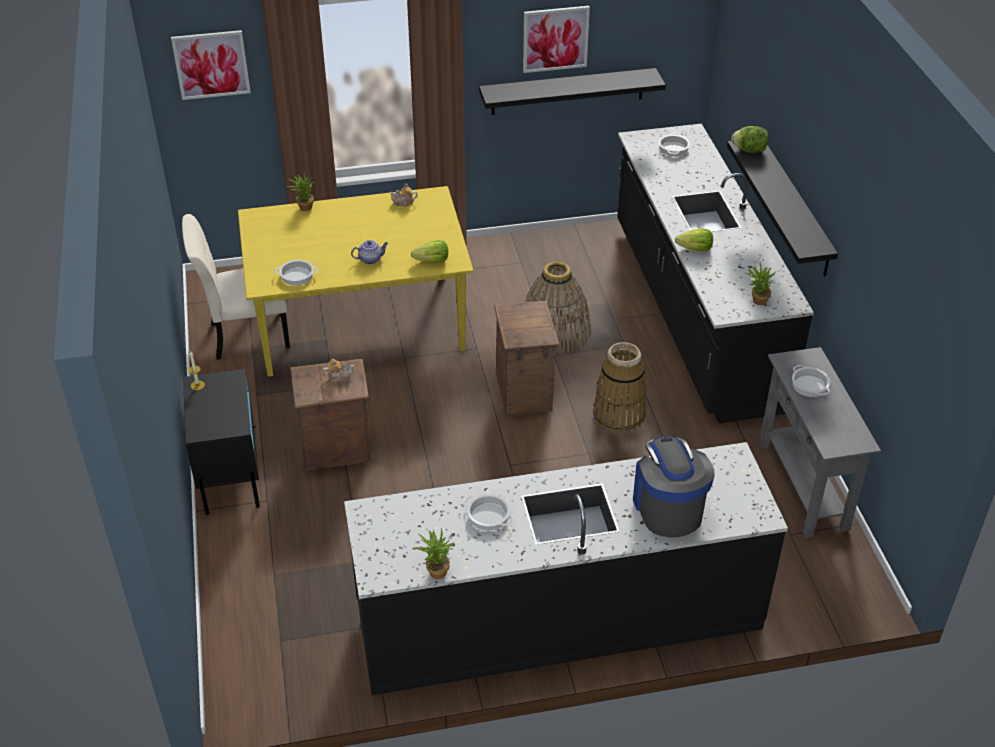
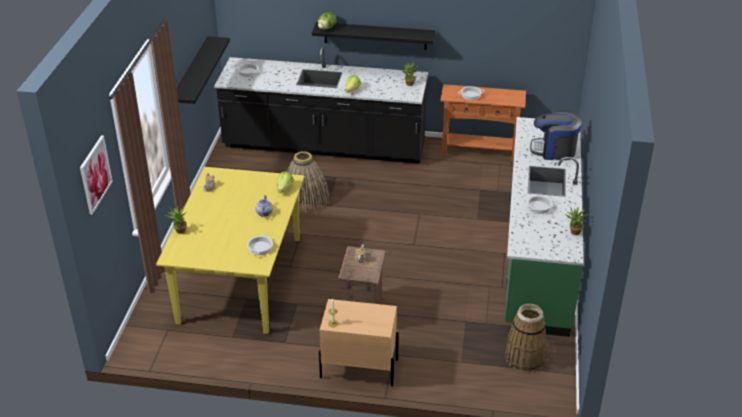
camera: 70 degrees left, 5 degrees down
(230, 473) = (358, 368): black nightstand -> beige nightstand
(246, 335) = (214, 338): beige chair -> none
(524, 392) = (353, 224): crate -> none
(555, 39) = (183, 43): picture -> none
(558, 617) = (537, 254): black counter -> green counter
(618, 414) = (393, 194): basket -> basket (524, 358)
(802, 485) = (479, 151): grey console table -> orange console table

